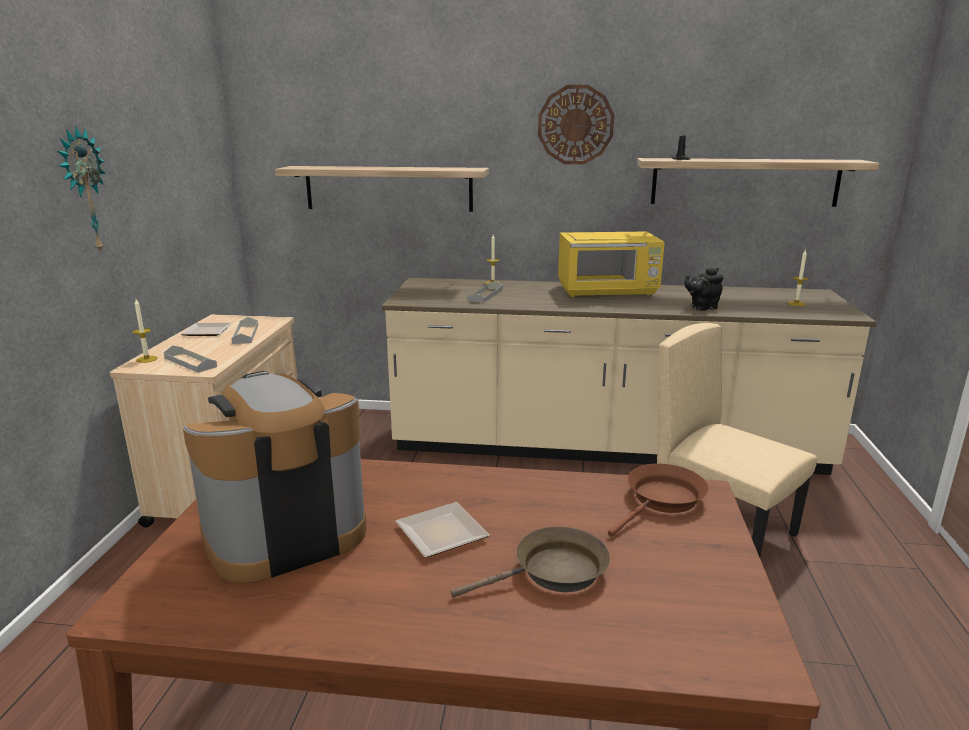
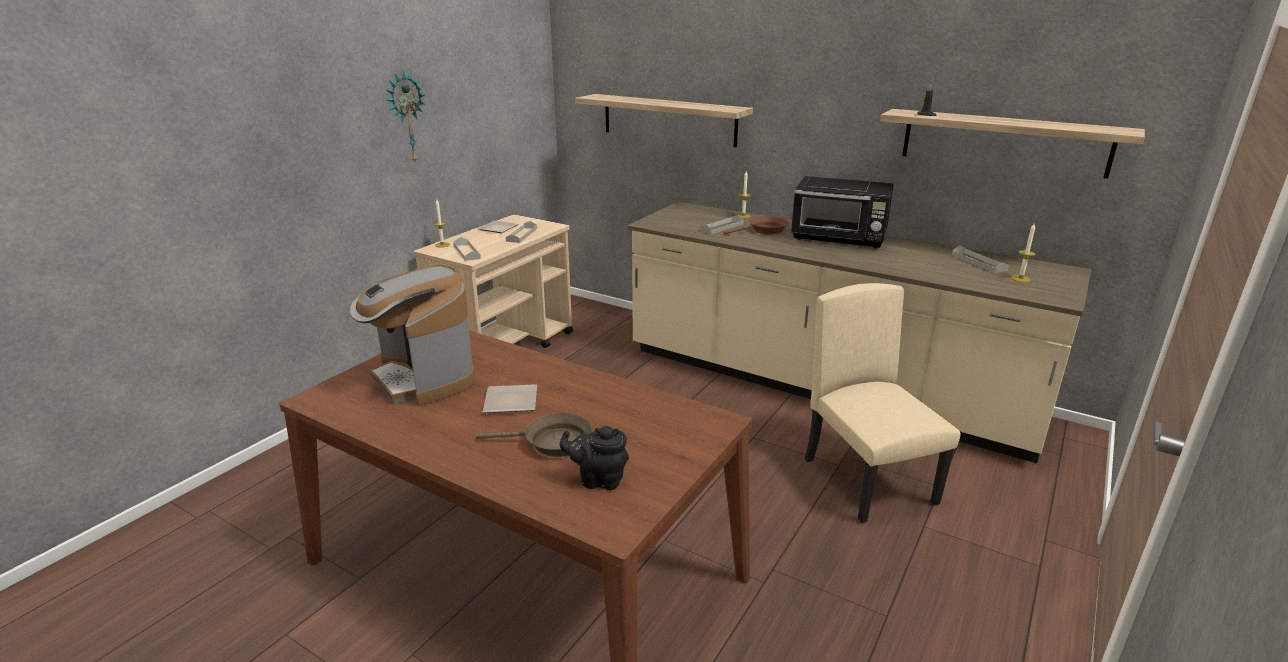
camera: 25 degrees right, 5 degrees up
(284, 534) = (423, 379): coffee machine -> coffee machine turned 120 degrees counterclockwise
(575, 125) = (834, 72): wall clock -> none
(608, 291) = (839, 238): yellow microwave -> black microwave
(662, 500) = (682, 419): brown frying pan -> brown frying pan (764, 230)
(702, 307) = (910, 268): black teapot -> black teapot (598, 480)
(747, 296) = (978, 262): none -> grey tray

